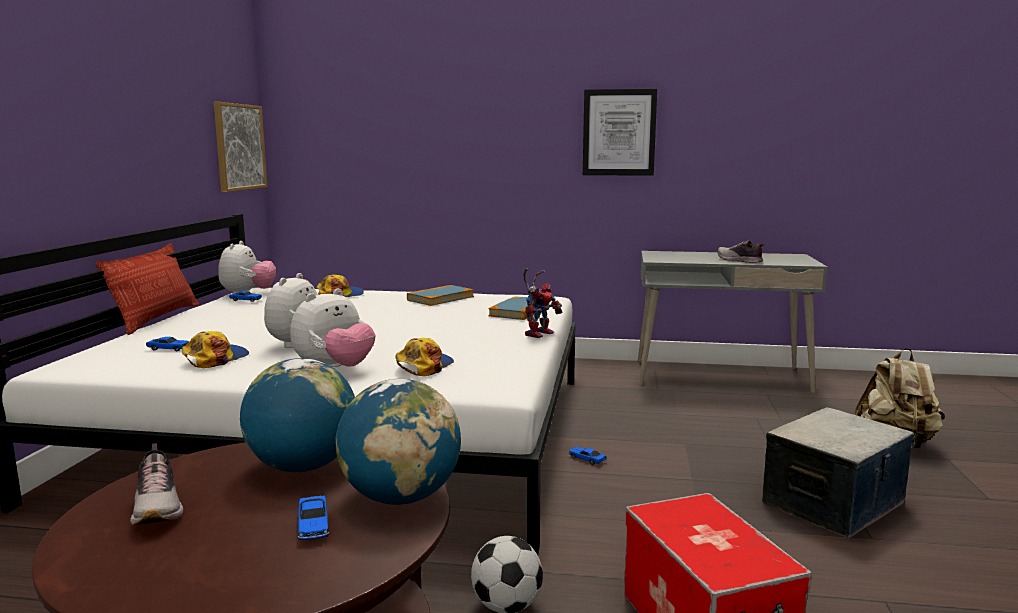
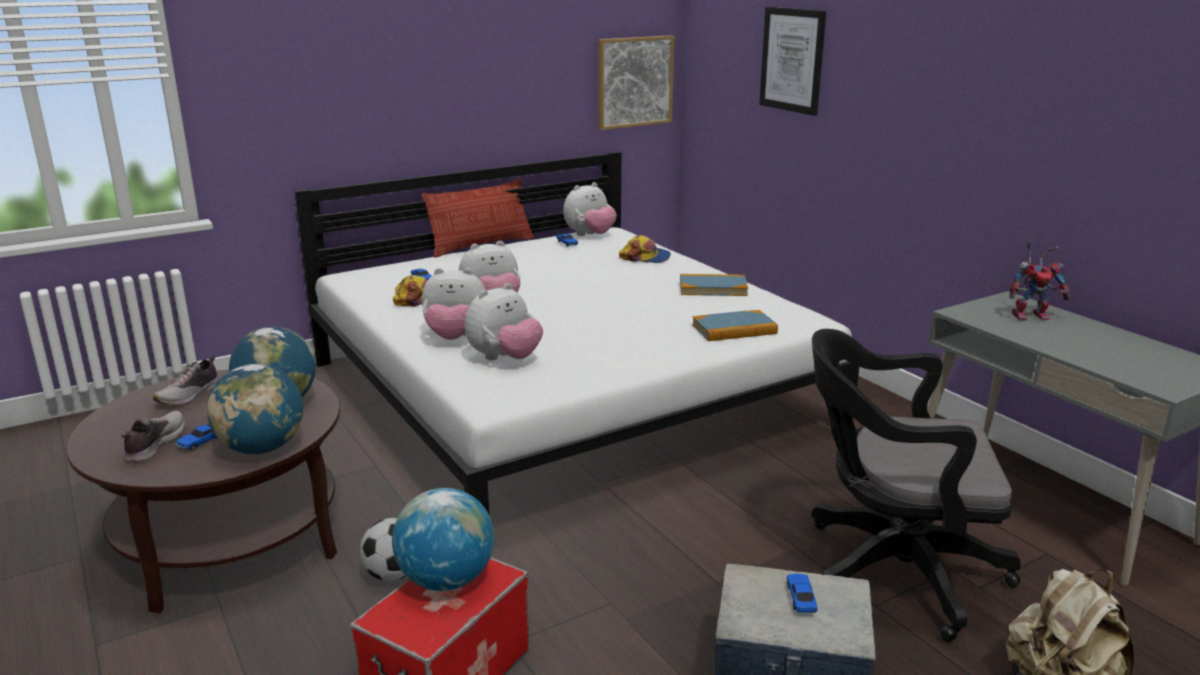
camera: 50 degrees right, 10 degrees up
(424, 366) = (504, 358): cap -> plush toy
(538, 333) = (671, 361): toy robot -> toy robot (1031, 315)
(586, 459) = (674, 511): toy car -> toy car (801, 598)
(619, 132) = (1007, 116): picture -> picture (792, 60)
(685, 527) = (446, 580): none -> globe
(739, 260) = (1073, 349): shoe -> shoe (154, 444)
(740, 431) = (891, 570): none -> black office chair

